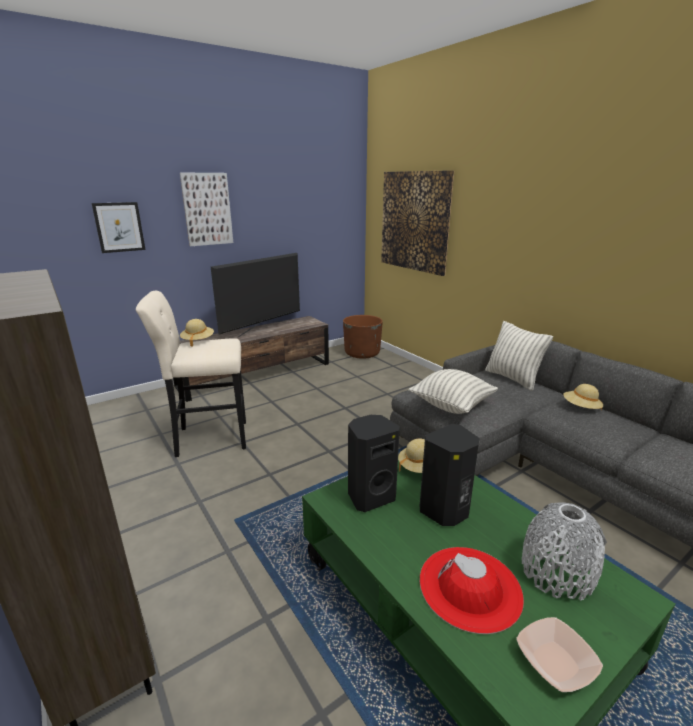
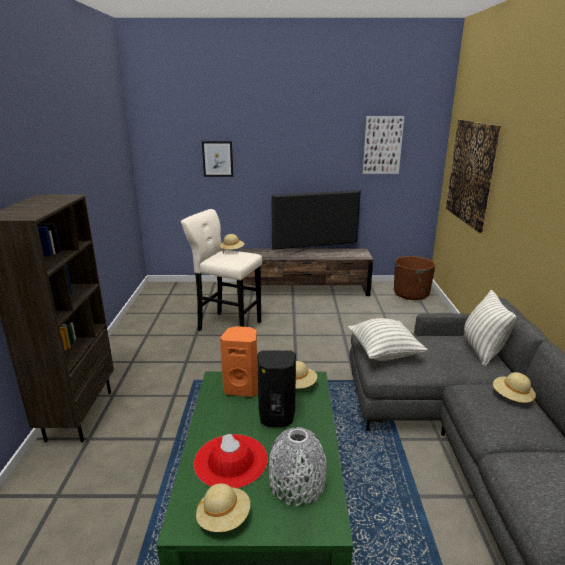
camera: 35 degrees right, 0 degrees up
(207, 209) = (284, 148): picture -> picture (382, 145)
(370, 496) = (242, 388): black speaker -> orange speaker
(555, 662) = (224, 518): bowl -> beige hat

